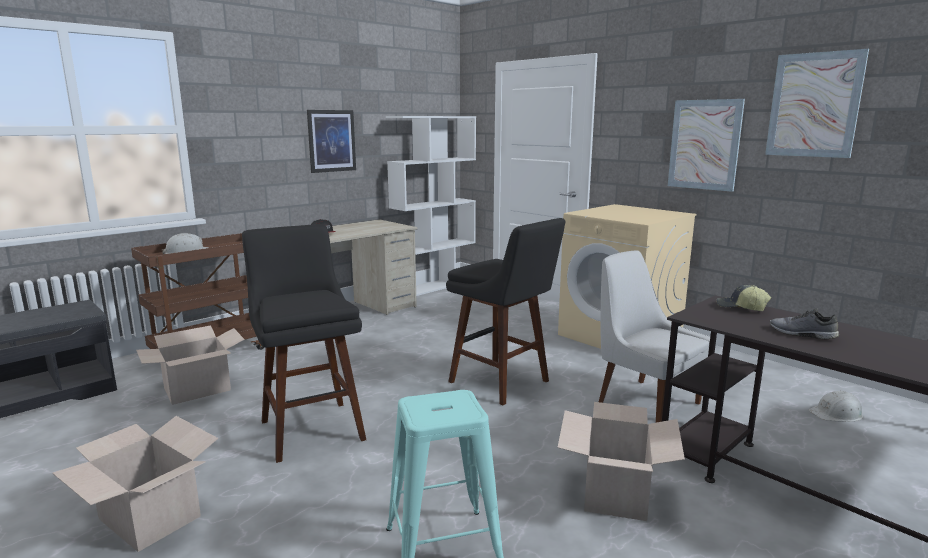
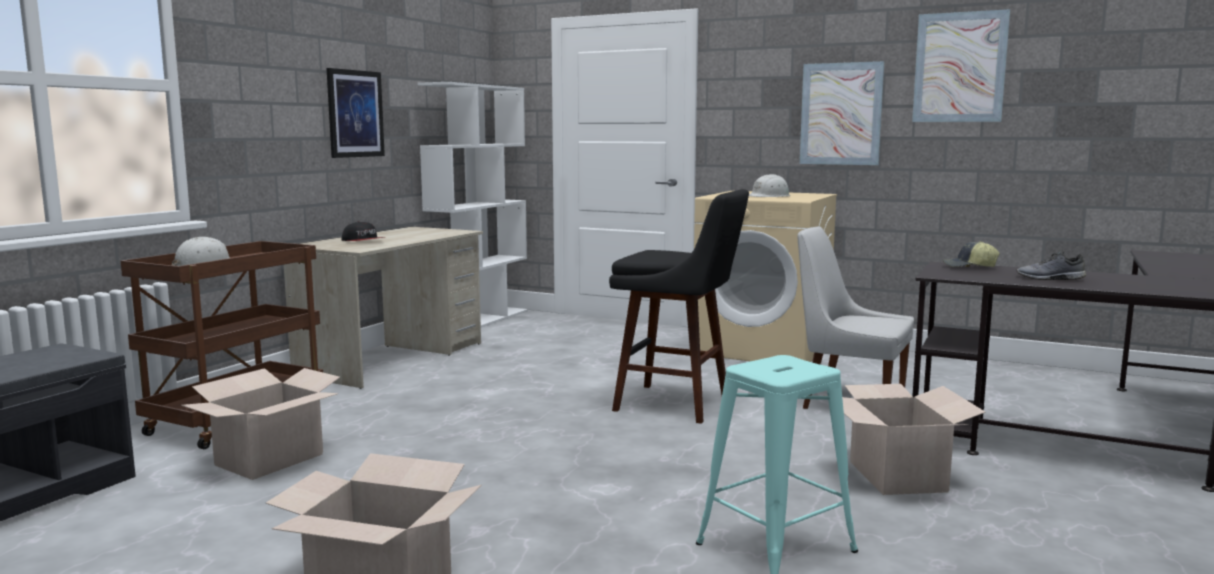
camera: 20 degrees left, 5 degrees down
(311, 427) = (488, 474): black stool -> none
(836, 414) = (1032, 388): white hard hat -> white hard hat (768, 196)

